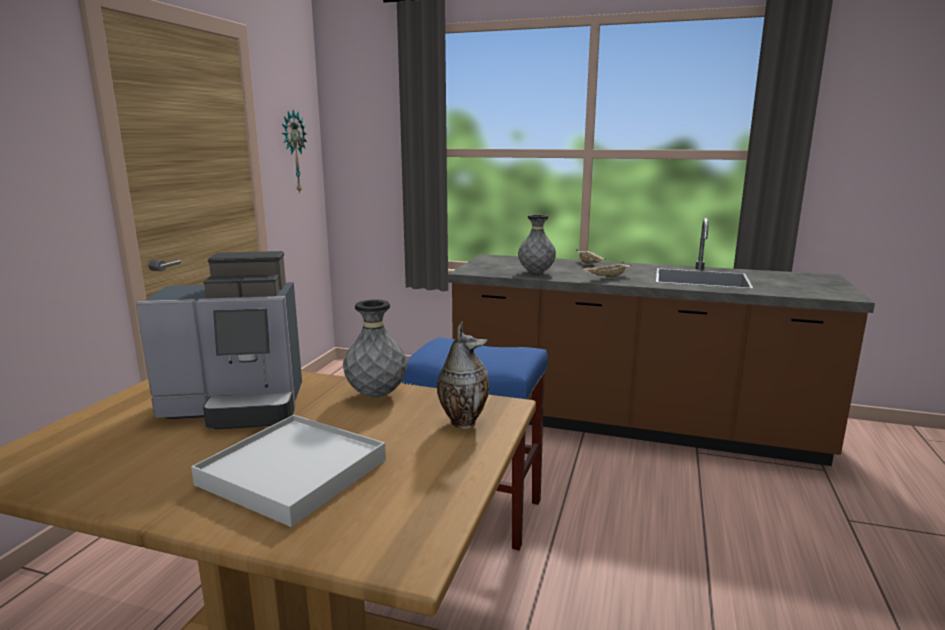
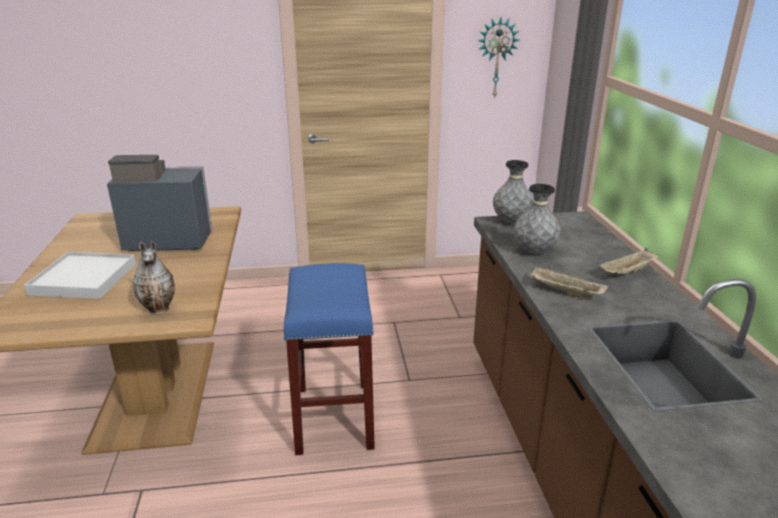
camera: 65 degrees right, 10 degrees up
(239, 406) = (166, 240): coffee machine -> coffee machine turned 120 degrees clockwise
(376, 395) = (197, 271): grey vase -> grey vase (511, 222)

